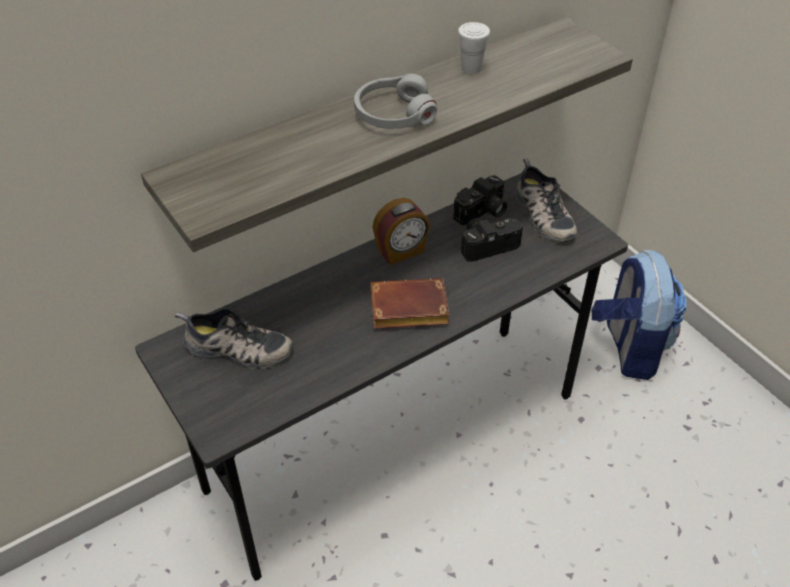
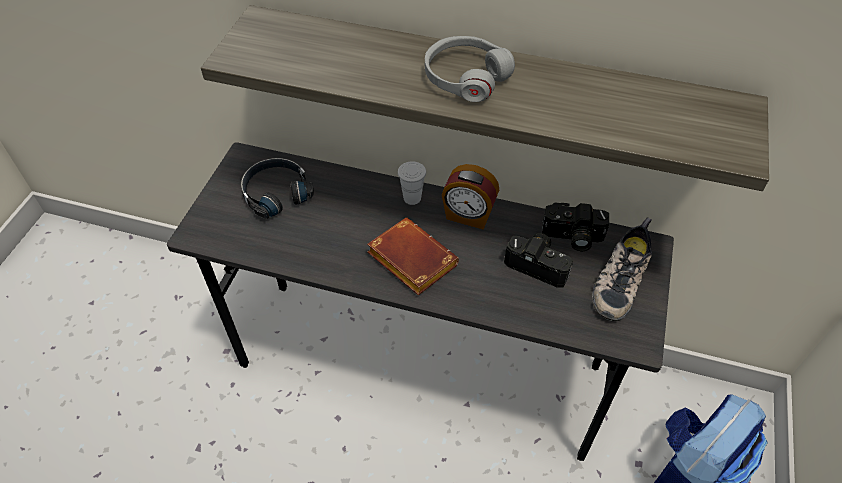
camera: 50 degrees right, 5 degrees up
(236, 351) = (276, 192): shoe -> black headphones
(471, 68) = (590, 84): white cup -> white cup (412, 198)

